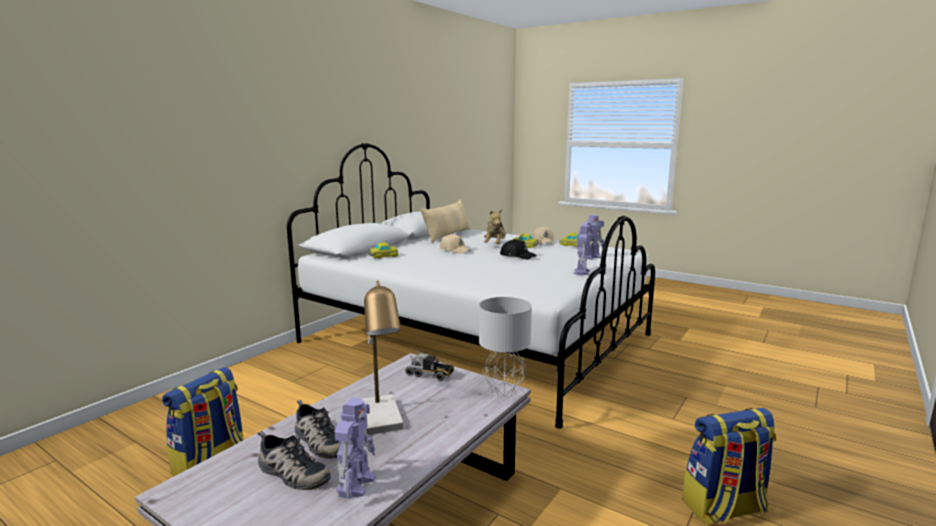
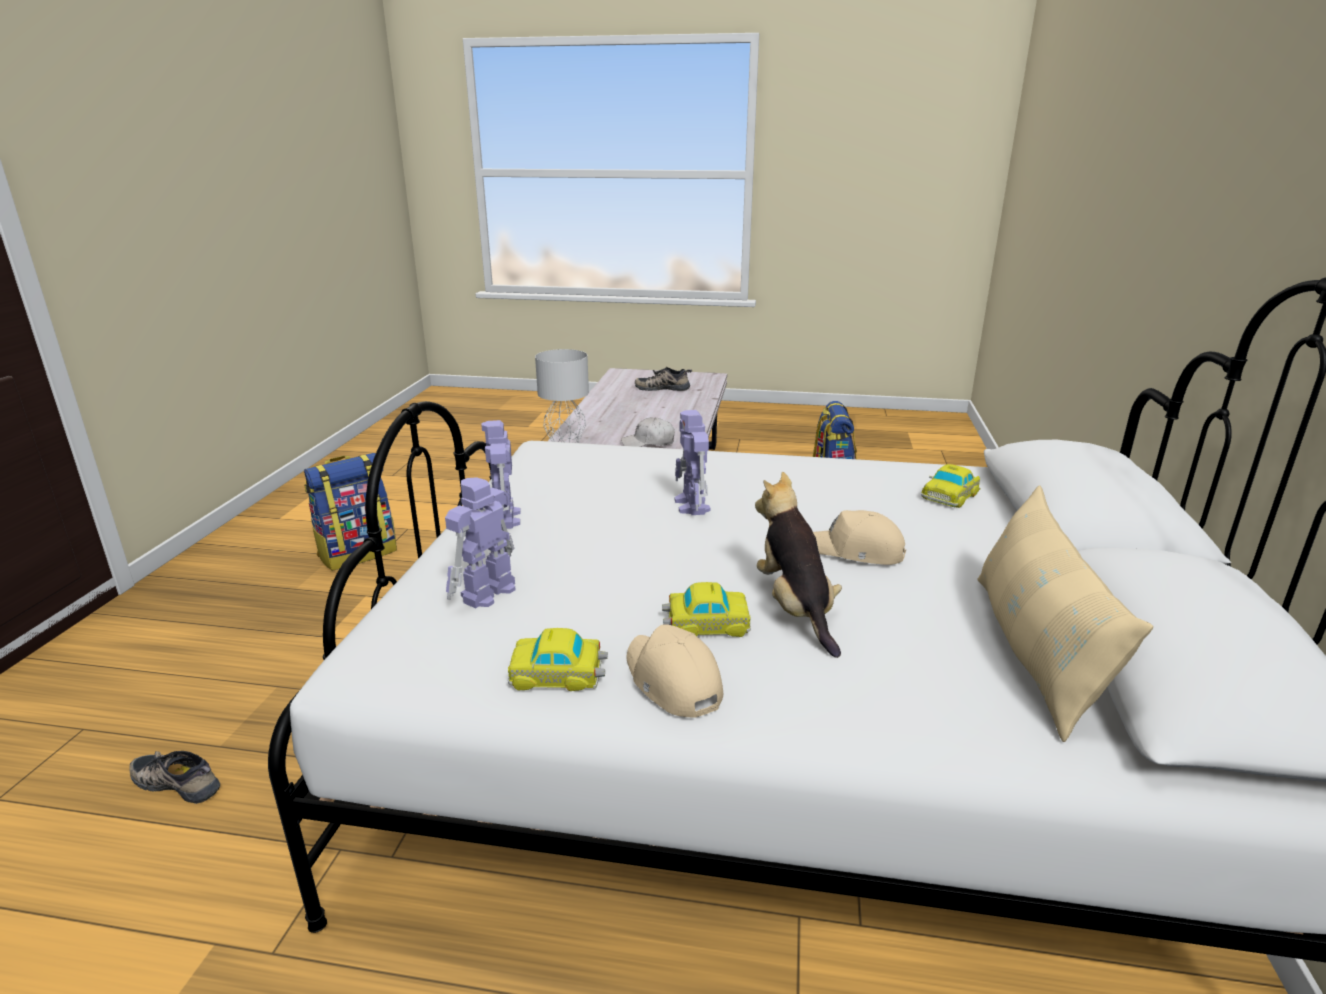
camera: 155 degrees right, 10 degrees up
(318, 441) = (671, 398): shoe -> shoe (179, 781)
(356, 483) = (620, 390): toy robot -> toy robot (692, 506)
(383, 421) = (644, 411): table lamp -> none
(430, 374) = (648, 443): toy truck -> white cap
(517, 256) = (679, 556): black cap -> none

